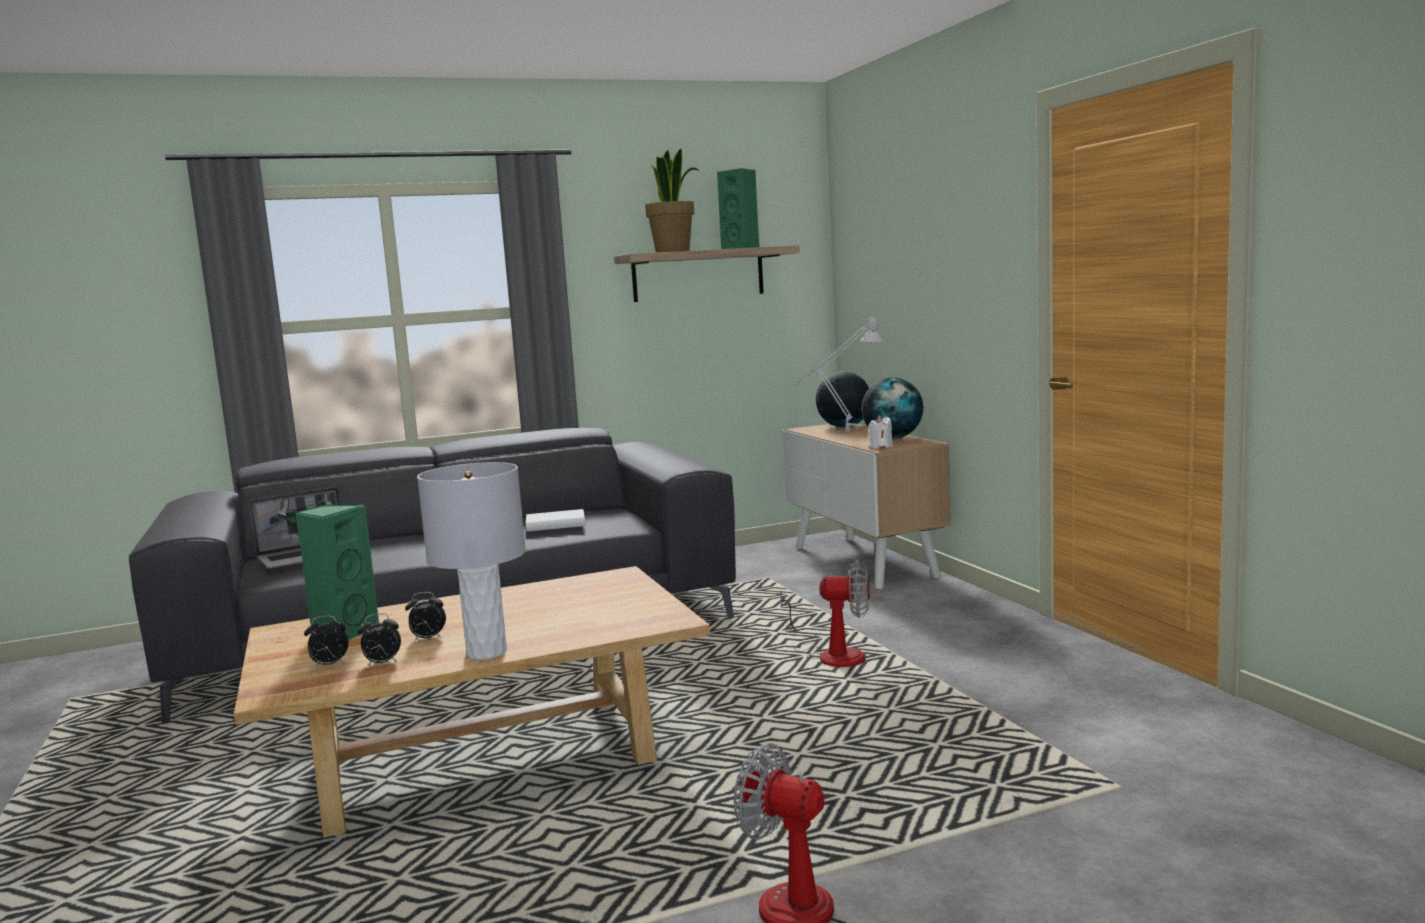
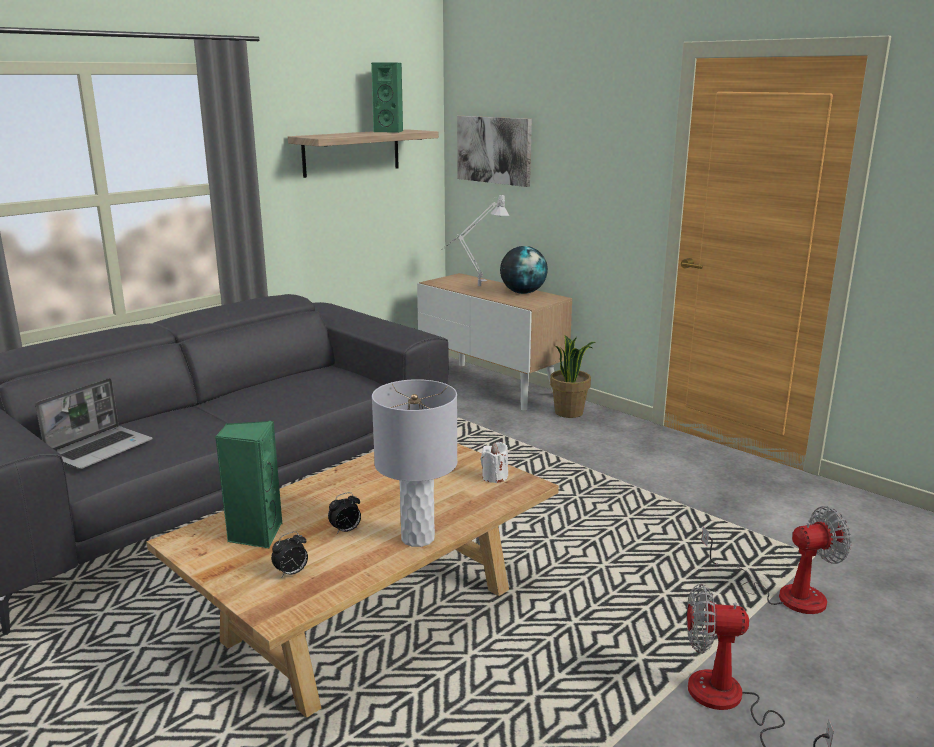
camera: 25 degrees left, 10 degrees up
(382, 663) = (339, 563): alarm clock -> none
(555, 525) = (305, 391): white book -> none
(673, 251) = (344, 135): potted plant -> potted plant (569, 412)
(832, 655) = (546, 475): fan -> fan (784, 593)
(844, 427) = (466, 279): globe -> none
(873, 264) = (494, 150): none -> picture
(880, 447) = (527, 303): white candle -> white candle (494, 477)

